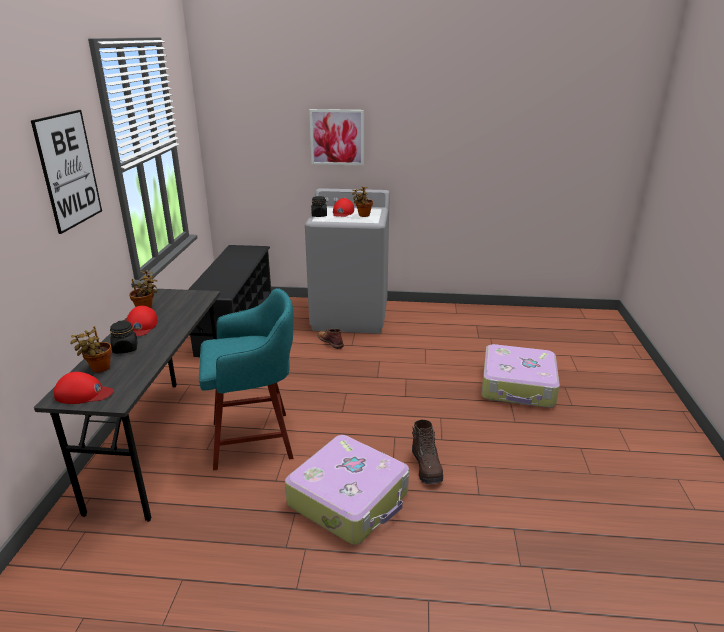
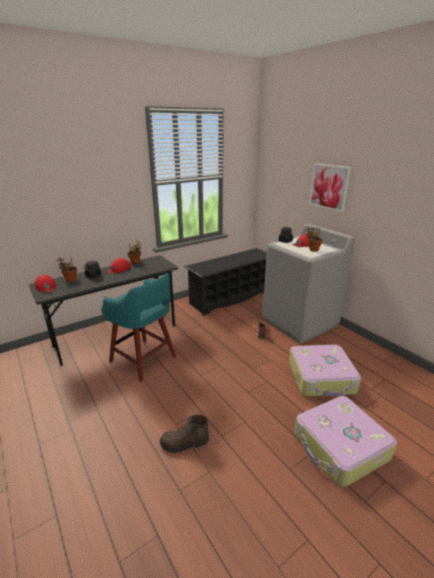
camera: 50 degrees right, 0 degrees up
(69, 170) = (106, 177): picture -> none
(350, 499) = (124, 424): suitcase -> suitcase (321, 377)
(427, 467) = (184, 444): brown boot -> brown boot turned 45 degrees clockwise

